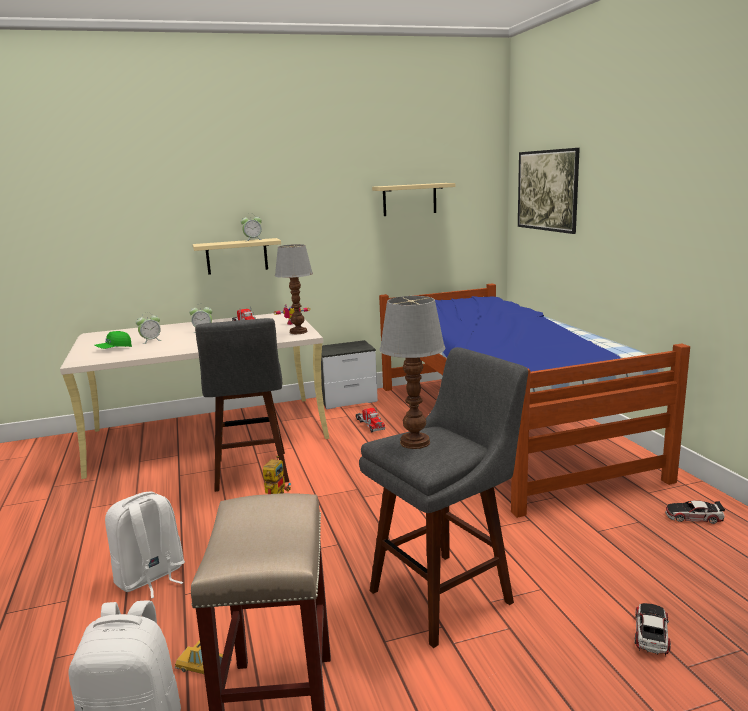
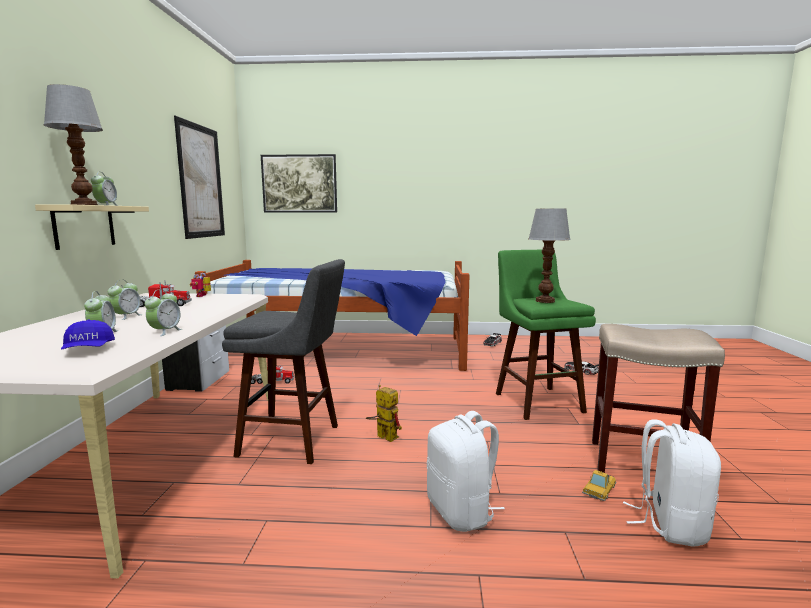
camera: 70 degrees left, 5 degrees down
(114, 349) = (88, 349): green cap -> blue cap
(159, 349) = (165, 332): none -> alarm clock
(298, 332) = (242, 296): table lamp -> table lamp (85, 204)
(409, 199) = (201, 181): beige shelf -> picture
(446, 593) = (536, 401): grey stool -> green stool

